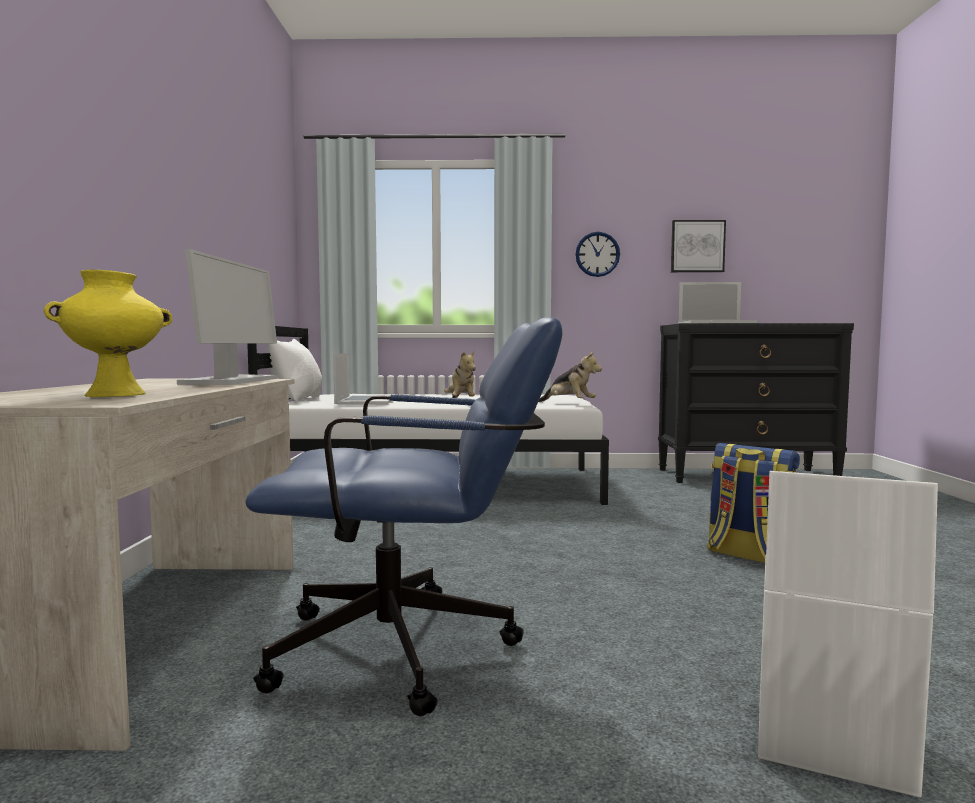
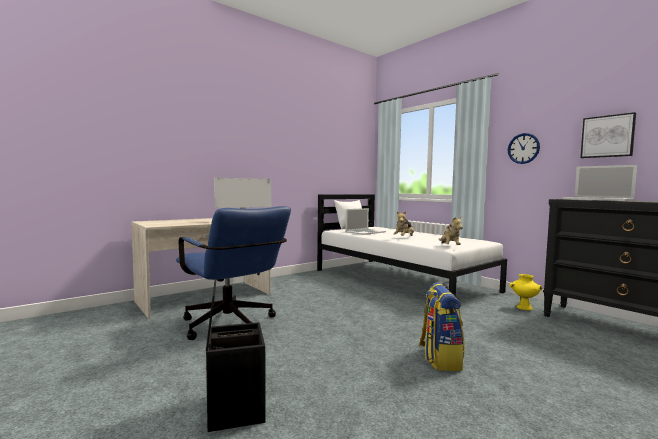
camera: 50 degrees right, 0 degrees up
(116, 394) = (178, 223): yellow vase -> yellow vase (524, 307)
(827, 742) = (234, 407): white storage box -> black storage box

